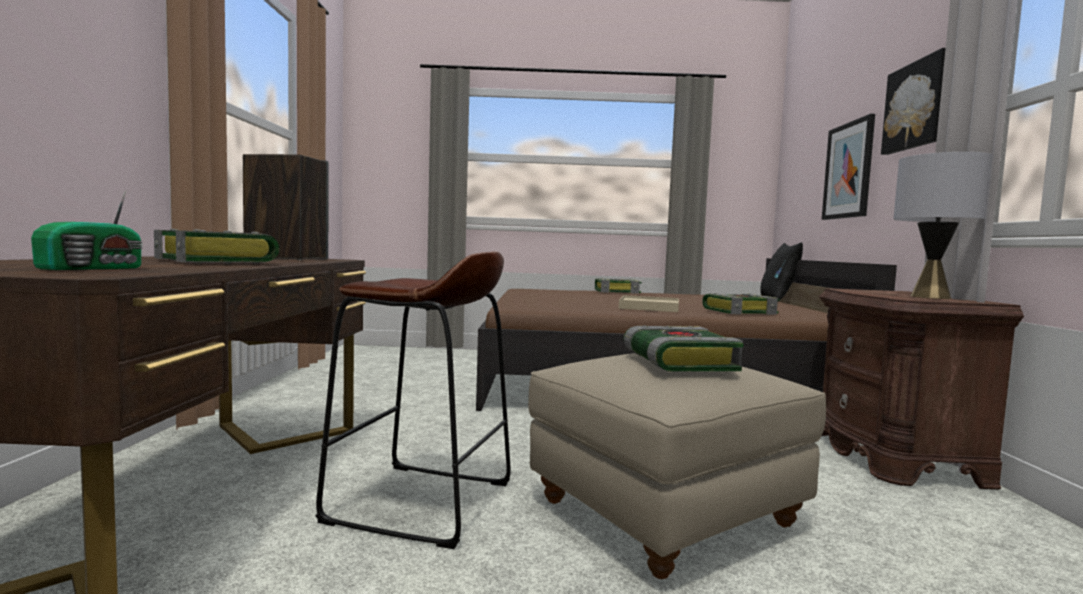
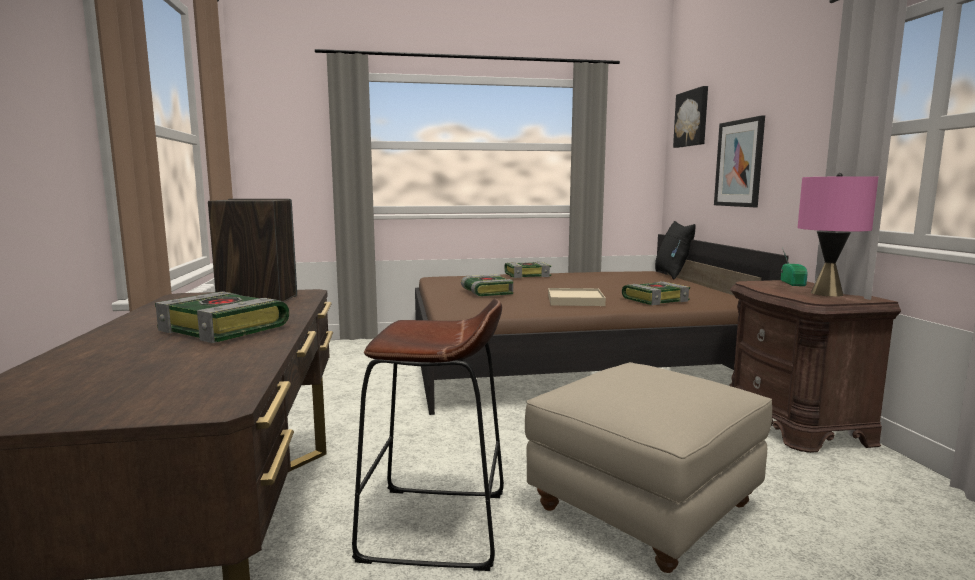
camera: 10 degrees left, 5 degrees up
(95, 268) = (174, 381): radio -> radio (793, 283)
(676, 362) = (654, 384): book -> book (485, 292)
(917, 105) = (806, 115): picture -> picture (692, 118)
(929, 297) = (826, 293): grey table lamp -> pink table lamp

